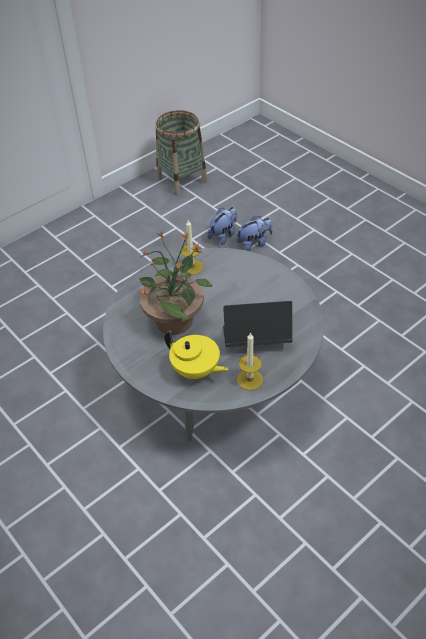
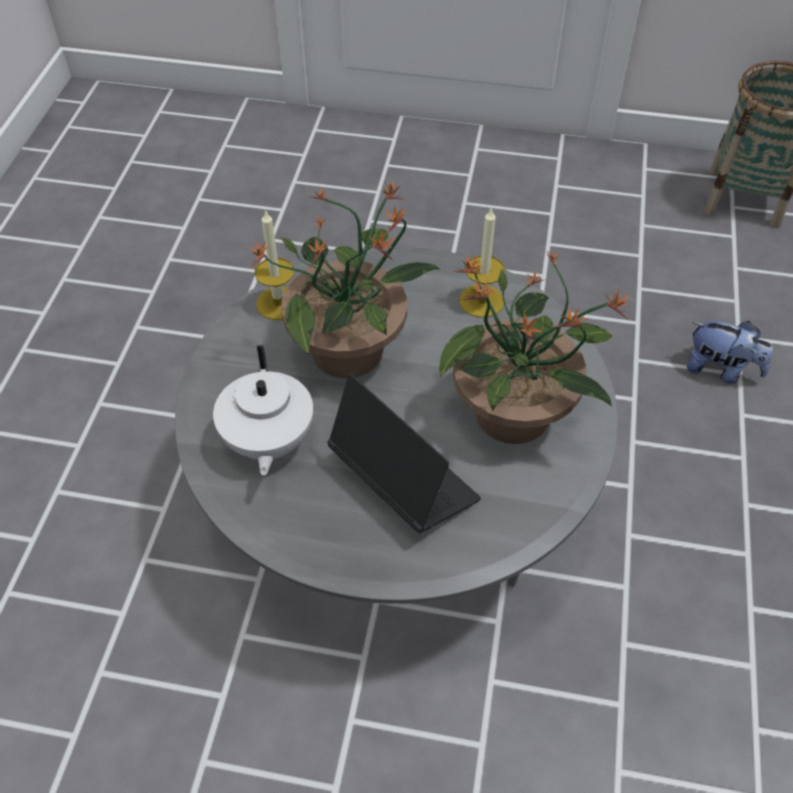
camera: 50 degrees right, 5 degrees up
(196, 371) = (267, 441): yellow teapot -> white teapot
(223, 235) = (691, 320): plush toy -> none
(250, 379) = (306, 526): candle -> candle (278, 303)
(257, 291) = (514, 415): none -> potted plant

